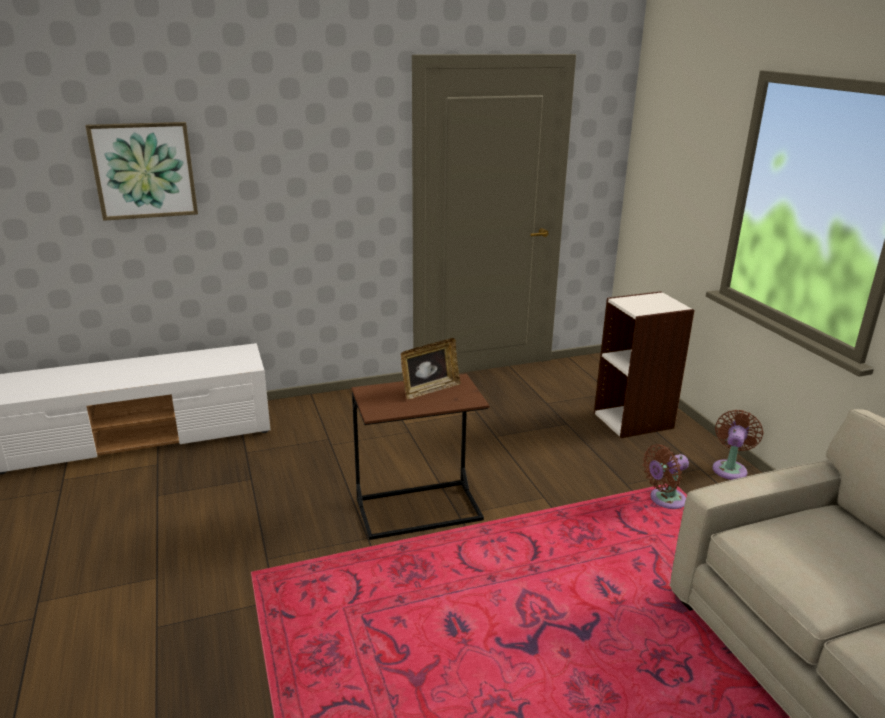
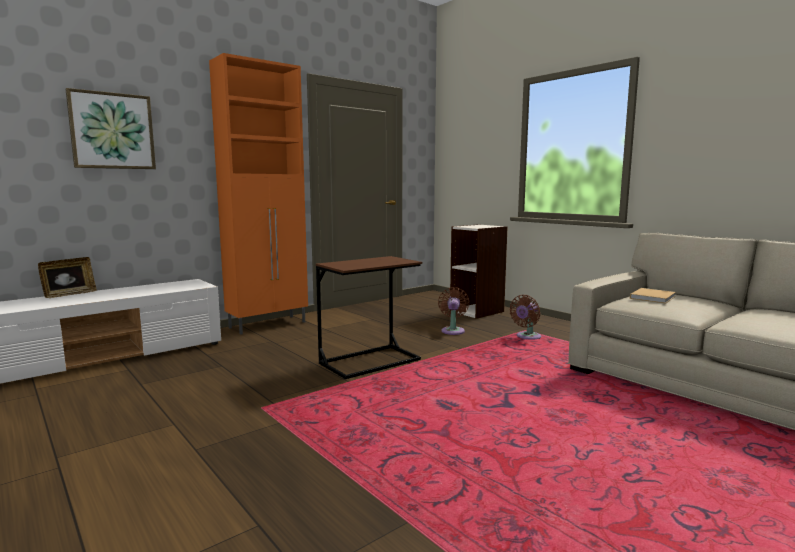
camera: 20 degrees left, 15 degrees down
(343, 401) = (269, 325): none -> orange cabinet
(430, 390) = (374, 260): picture frame -> picture frame (69, 294)
(730, 468) = (551, 321): brown fan -> brown fan (453, 330)
(812, 536) = (653, 297): none -> beige book

